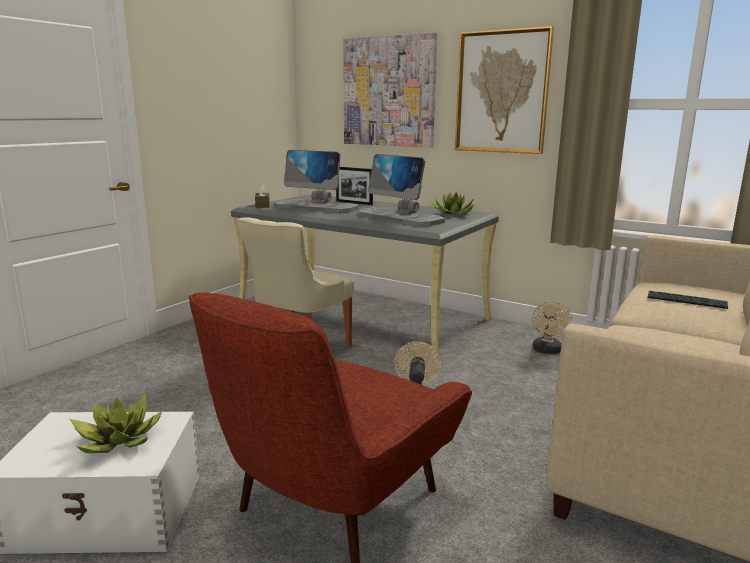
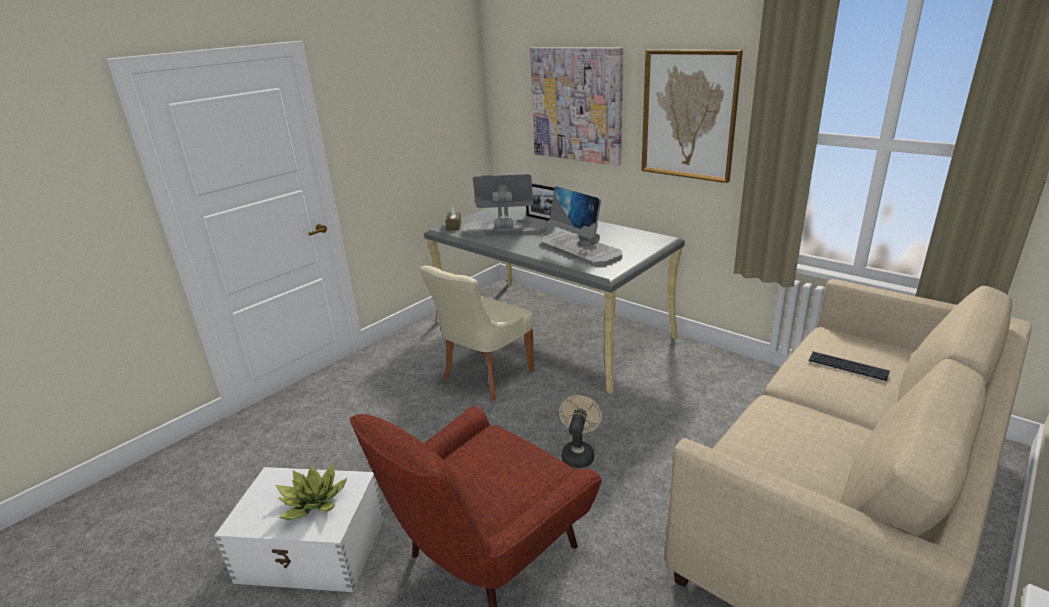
camera: 10 degrees right, 10 degrees up
(316, 207) = (504, 229): monitor -> monitor turned 150 degrees clockwise
(453, 214) = (636, 241): potted plant -> none
(547, 351) = (724, 382): beige fan -> none

